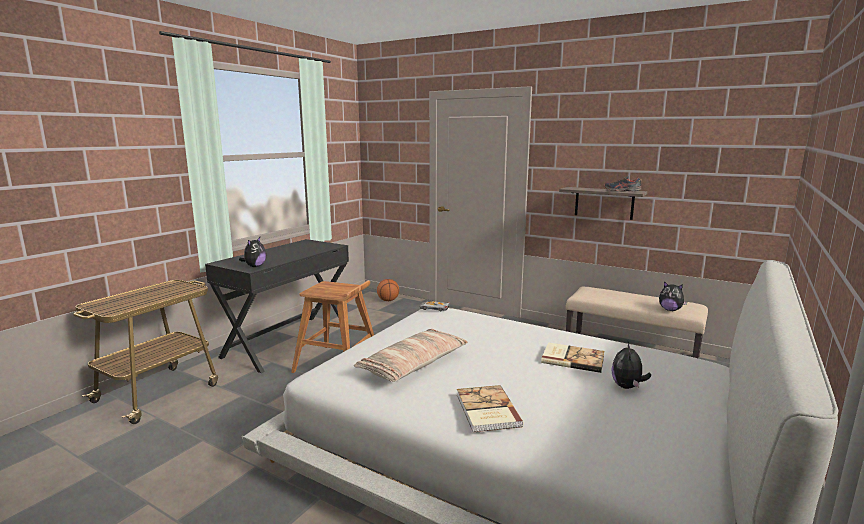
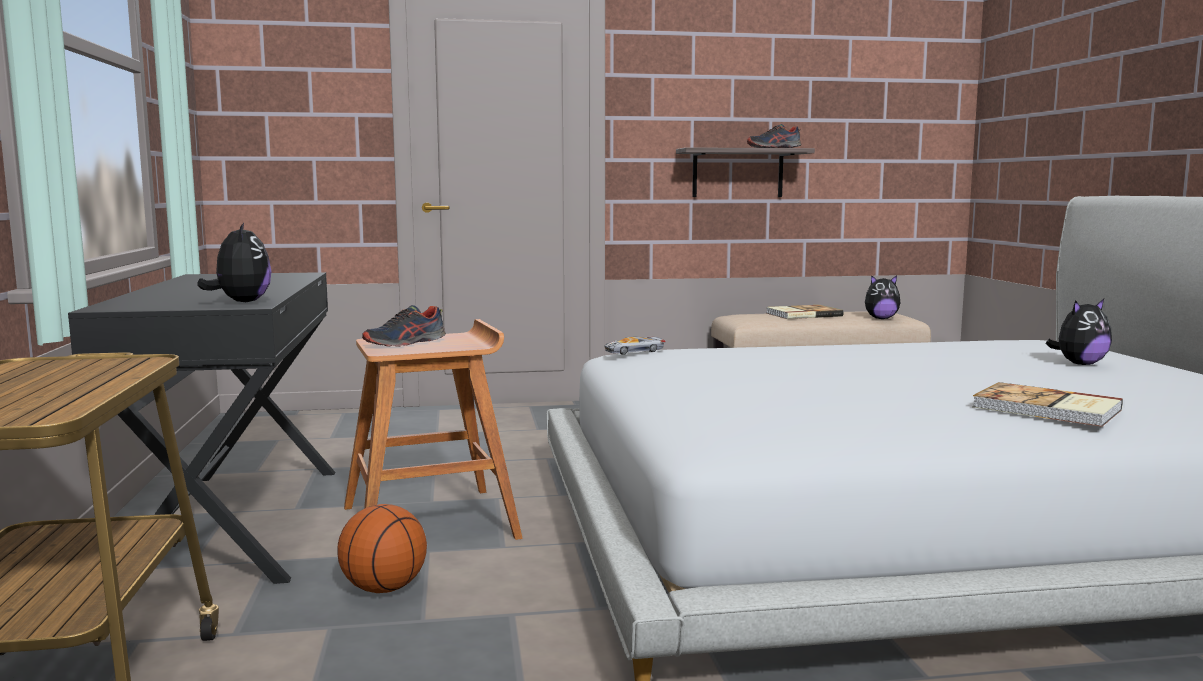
camera: 40 degrees left, 5 degrees down
(327, 288) = (405, 343): none -> shoe
(388, 300) = (321, 421): basketball -> basketball (384, 589)
(414, 365) = (823, 398): pillow -> none
(572, 359) = (962, 357): book -> book (802, 314)
(627, 387) = (1079, 364): plush toy -> plush toy turned 90 degrees counterclockwise

